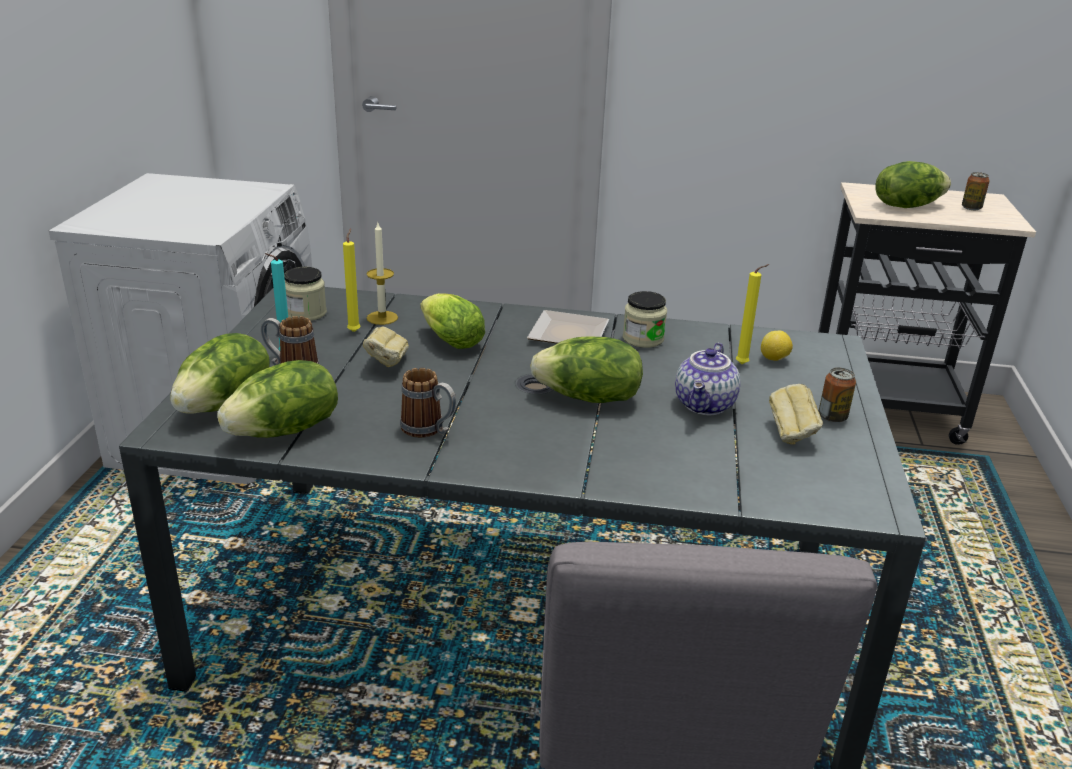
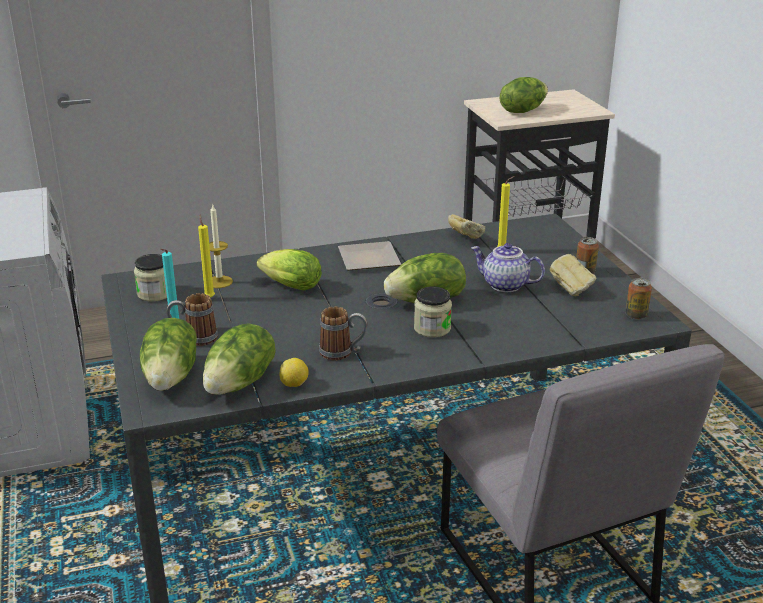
camera: 25 degrees left, 0 degrees up
(387, 364) = (262, 315): bread -> bread (465, 239)
(643, 339) = (422, 250): jar -> jar (432, 328)
(706, 405) = (504, 285): teapot -> teapot turned 120 degrees clockwise
(774, 359) = (518, 243): lemon -> lemon (294, 385)
(971, 208) = (563, 104): can -> can (636, 315)

